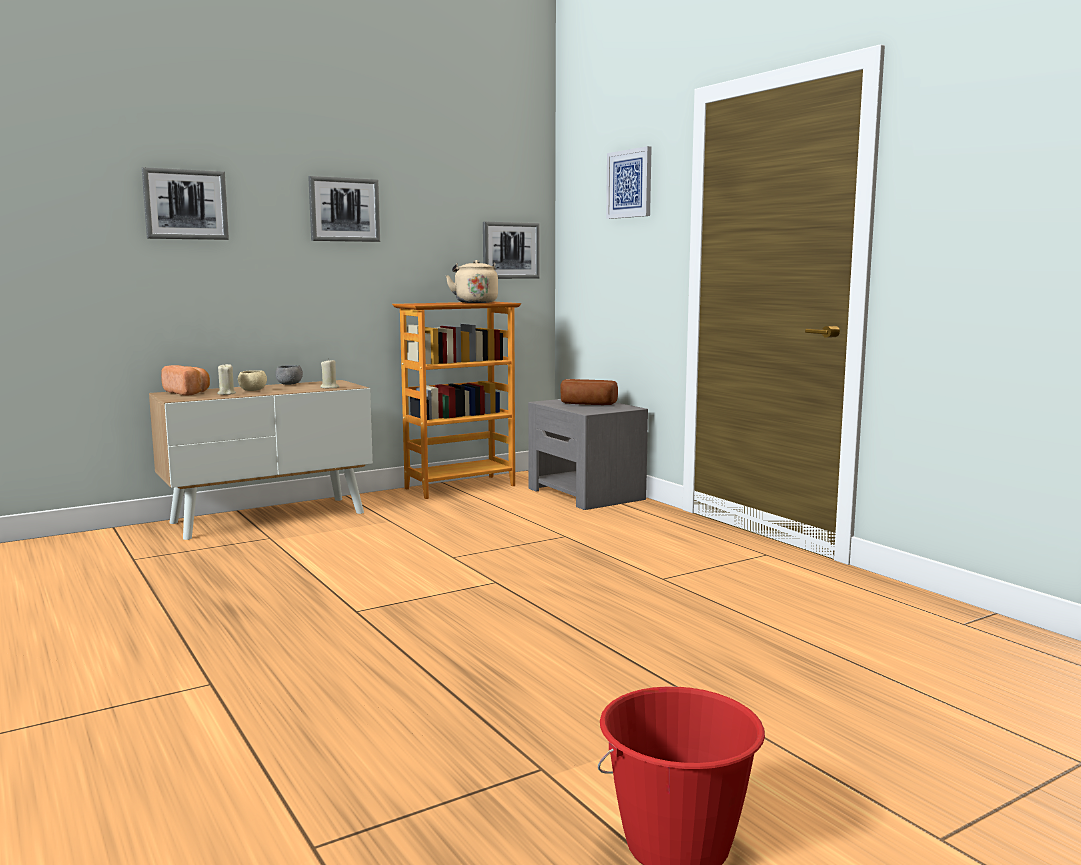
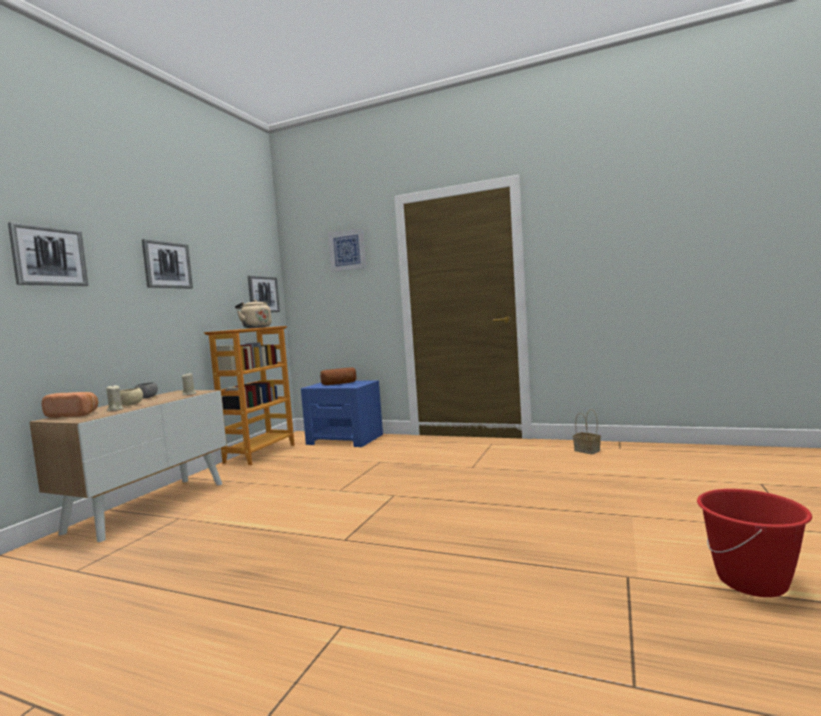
camera: 35 degrees left, 5 degrees down
(586, 494) = (345, 439): grey nightstand -> blue nightstand
(896, 610) = (588, 451): none -> basket

